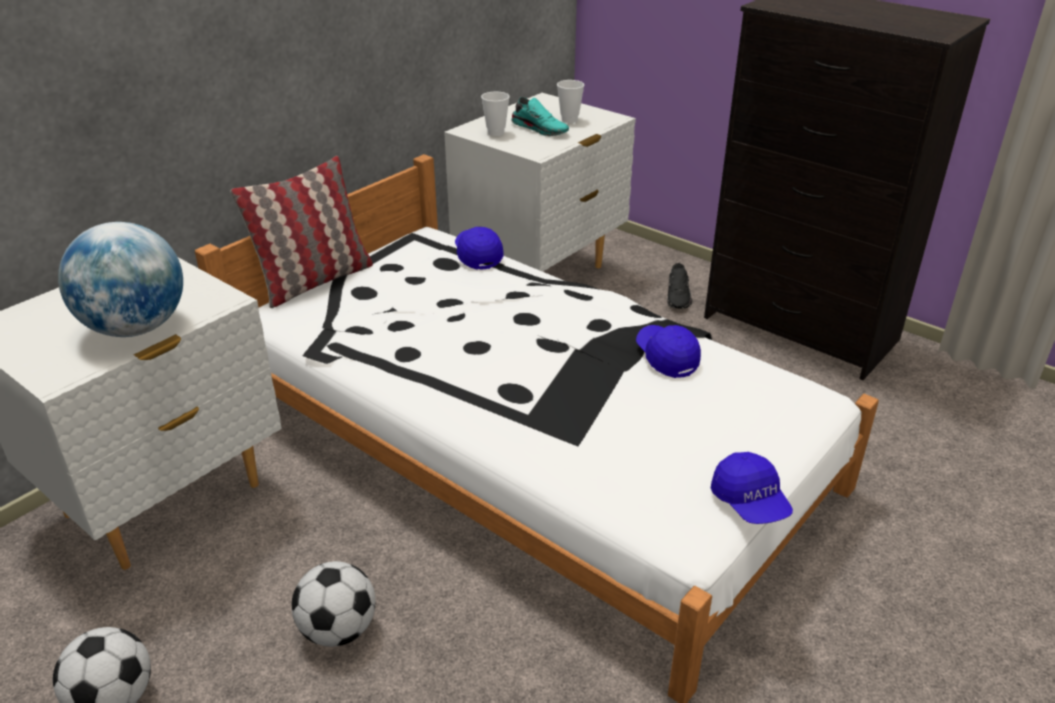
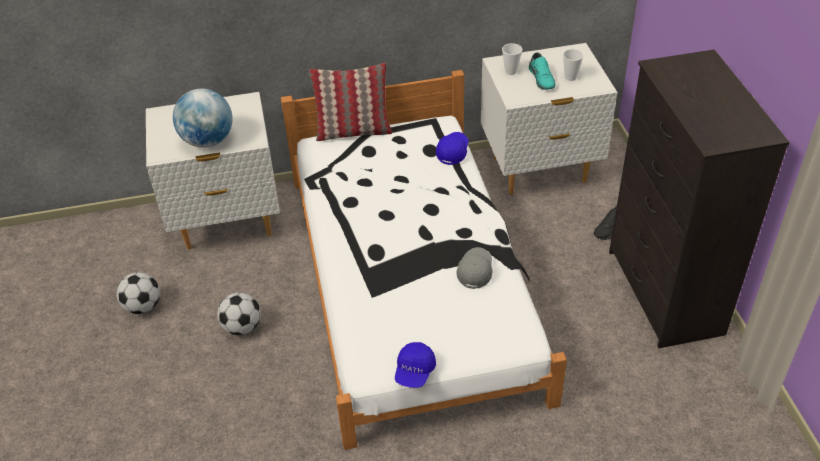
camera: 40 degrees right, 10 degrees up
(666, 358) = (475, 272): blue cap -> grey cap

